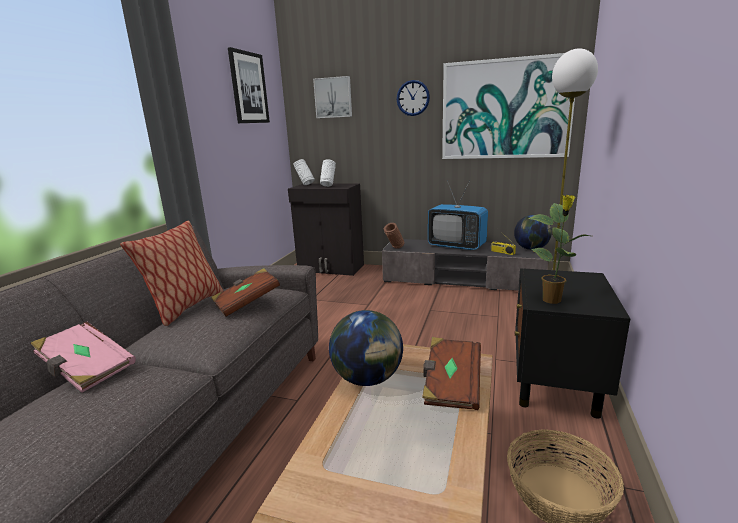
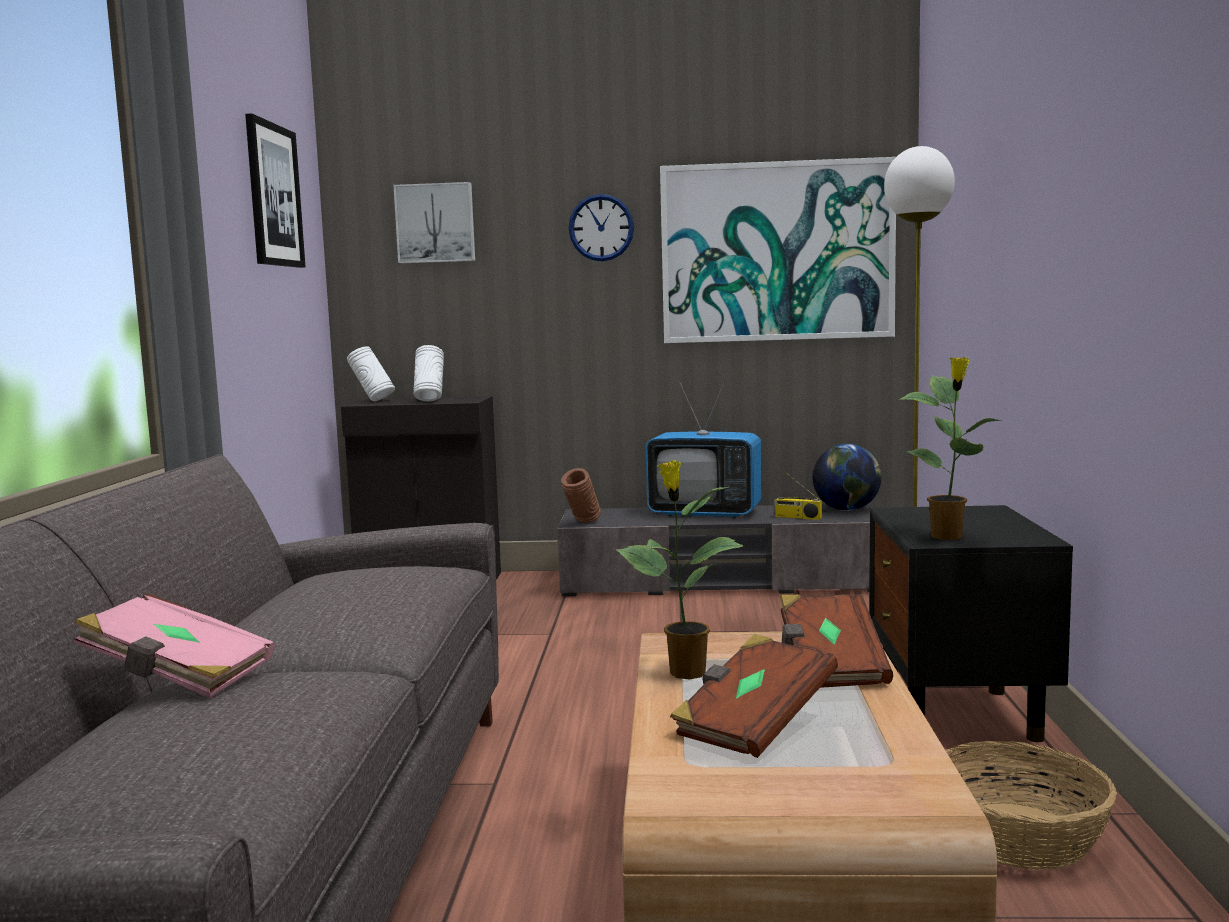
camera: 15 degrees left, 10 degrees down
(186, 307) = (270, 598): pillow -> none
(247, 303) = (401, 581): brown book -> brown book (753, 724)
(368, 379) = (685, 673): globe -> potted plant

